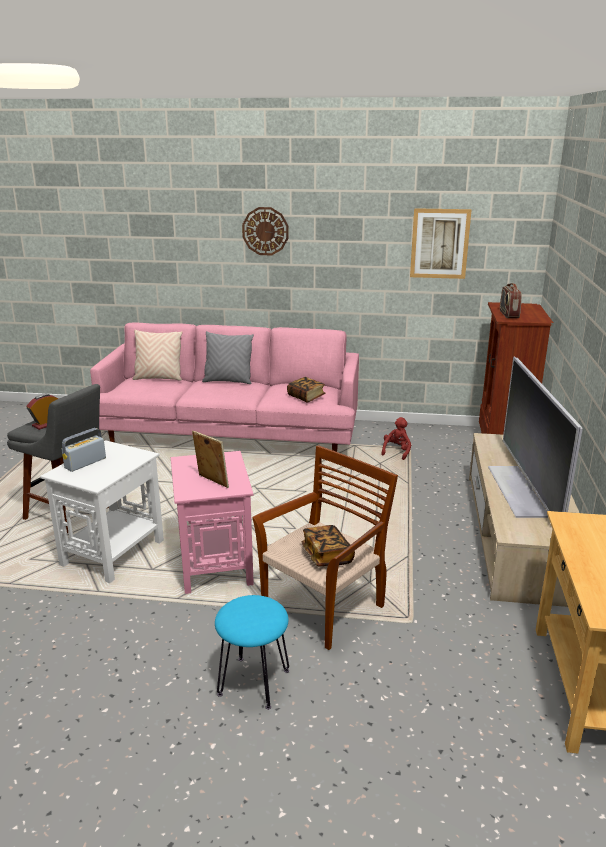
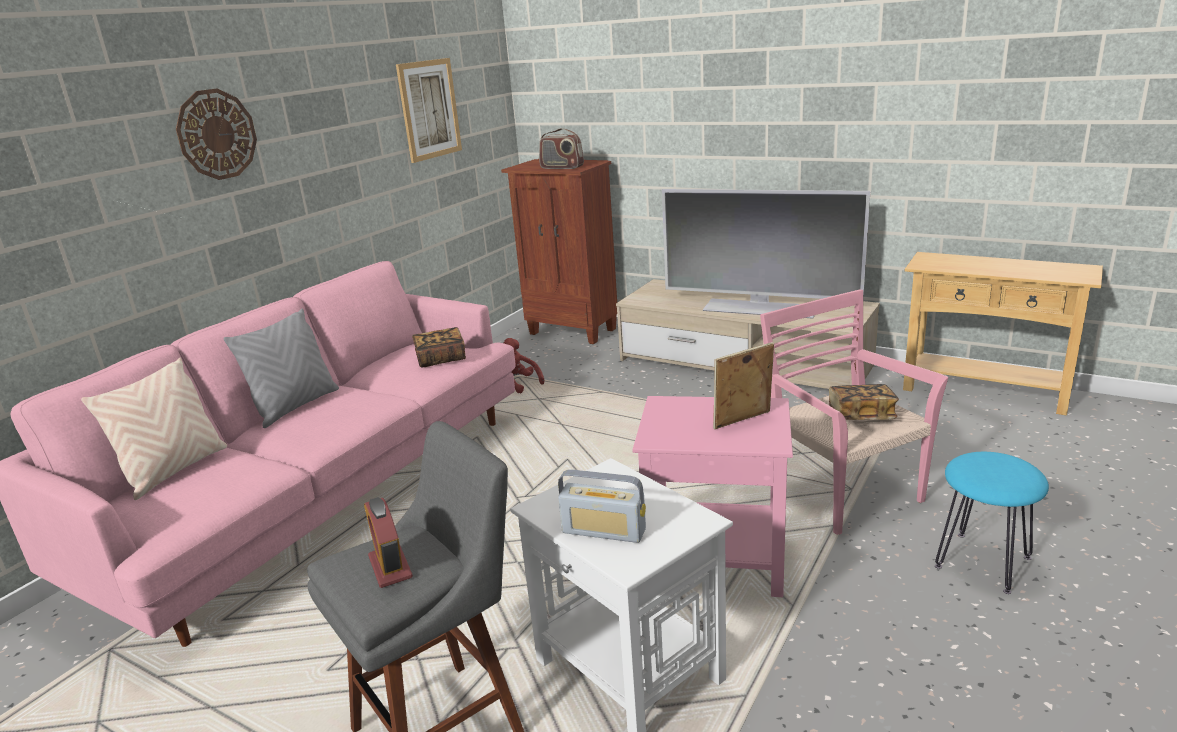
camera: 65 degrees left, 0 degrees up
(85, 463) = (604, 531): radio -> radio turned 45 degrees counterclockwise
(324, 607) = (841, 491): brown armchair -> pink armchair

